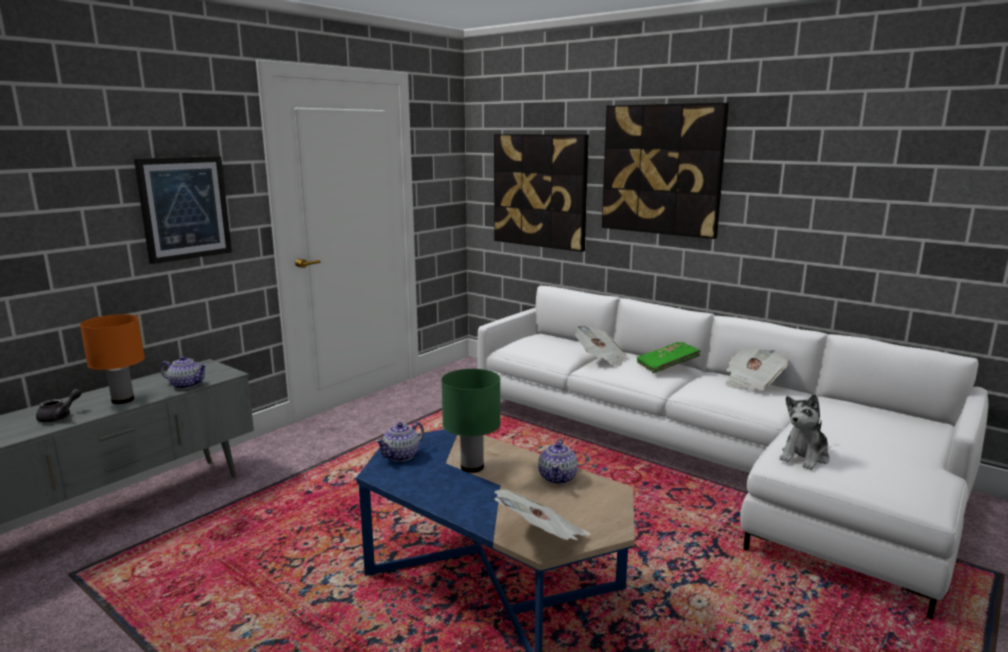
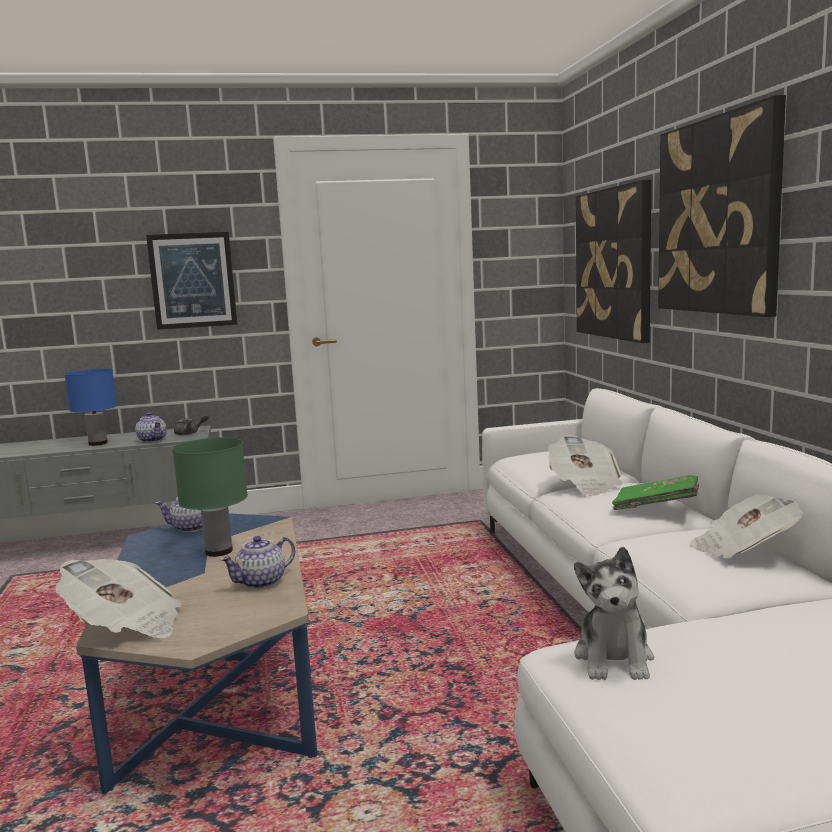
camera: 40 degrees right, 5 degrees down
(60, 417) = (46, 447): grey teapot -> grey teapot (190, 433)
(123, 400) = (98, 443): orange table lamp -> blue table lamp
(804, 457) = (614, 658): plush toy -> plush toy turned 75 degrees counterclockwise

